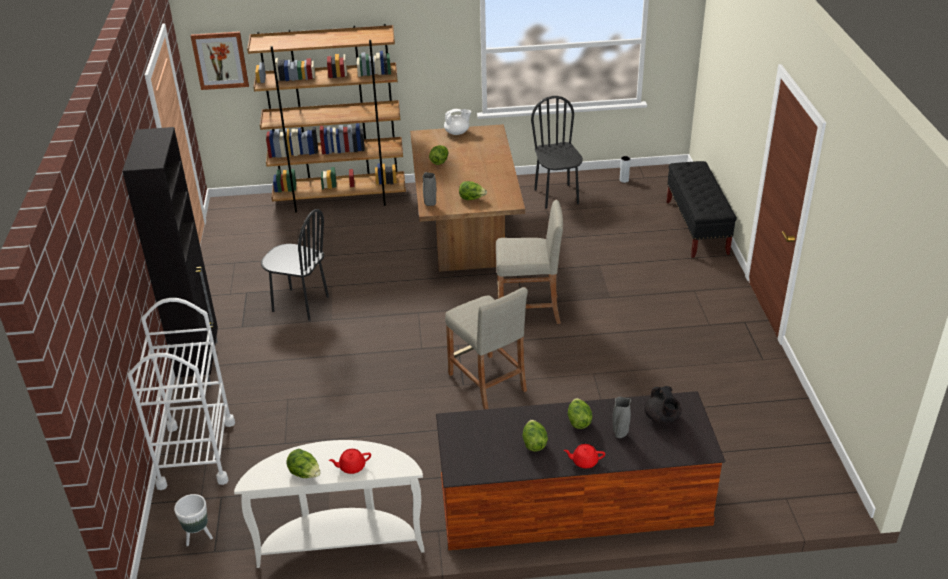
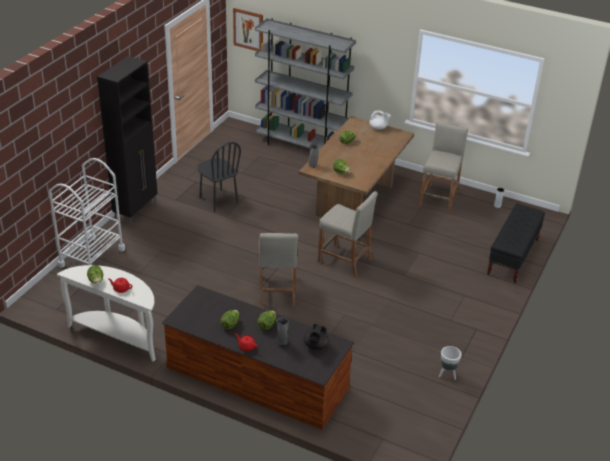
camera: 30 degrees right, 0 degrees up
(198, 537) = (55, 298): white planter -> white planter (447, 374)
(341, 199) = (301, 147): brown bookcase -> grey bookcase
(557, 196) = (439, 198): black chair -> beige stool

